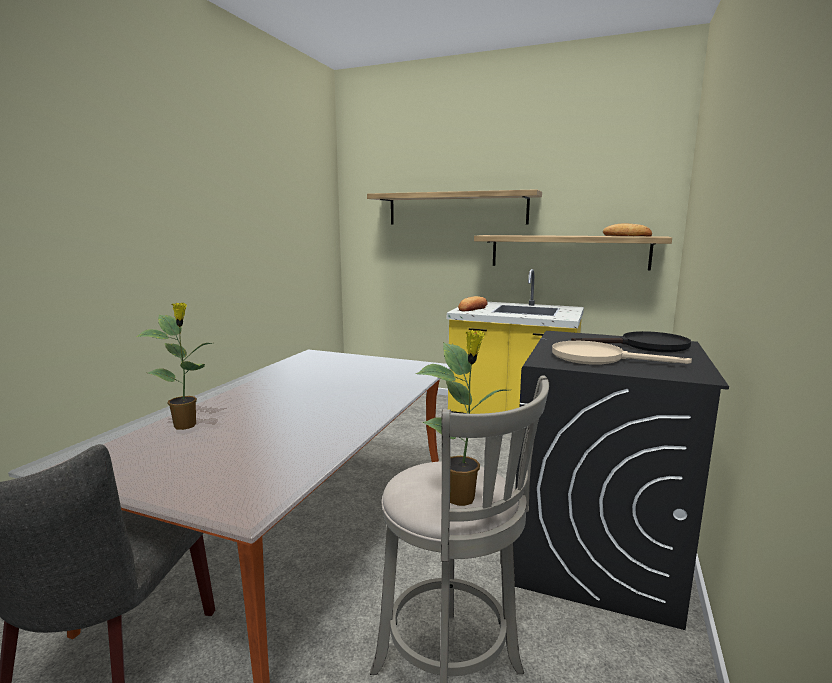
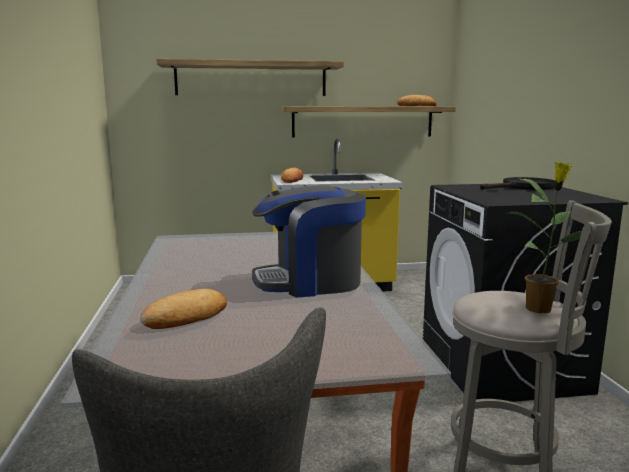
camera: 30 degrees left, 0 degrees up
(186, 425) = (186, 316): potted plant -> bread
(327, 415) = (310, 282): none -> coffee machine
(598, 358) = (519, 196): beige frying pan -> none

